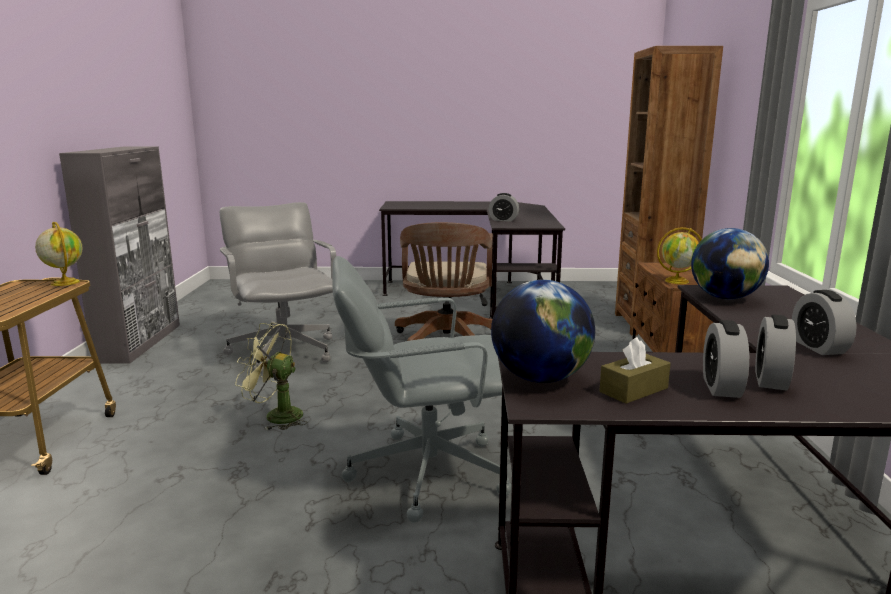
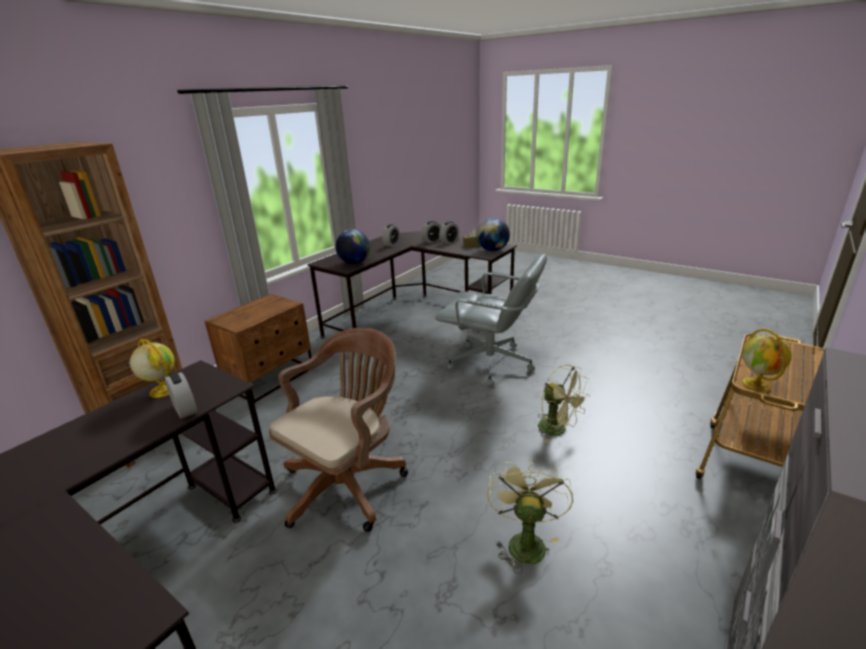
camera: 145 degrees left, 10 degrees up
(284, 351) = (524, 541): grey office chair -> green fan
(677, 281) = (281, 306): globe -> globe (162, 390)

